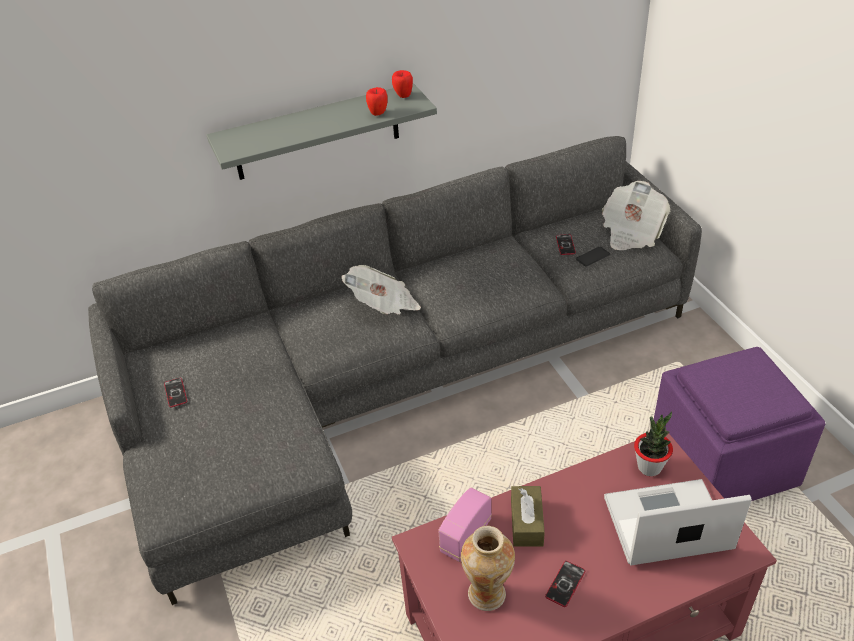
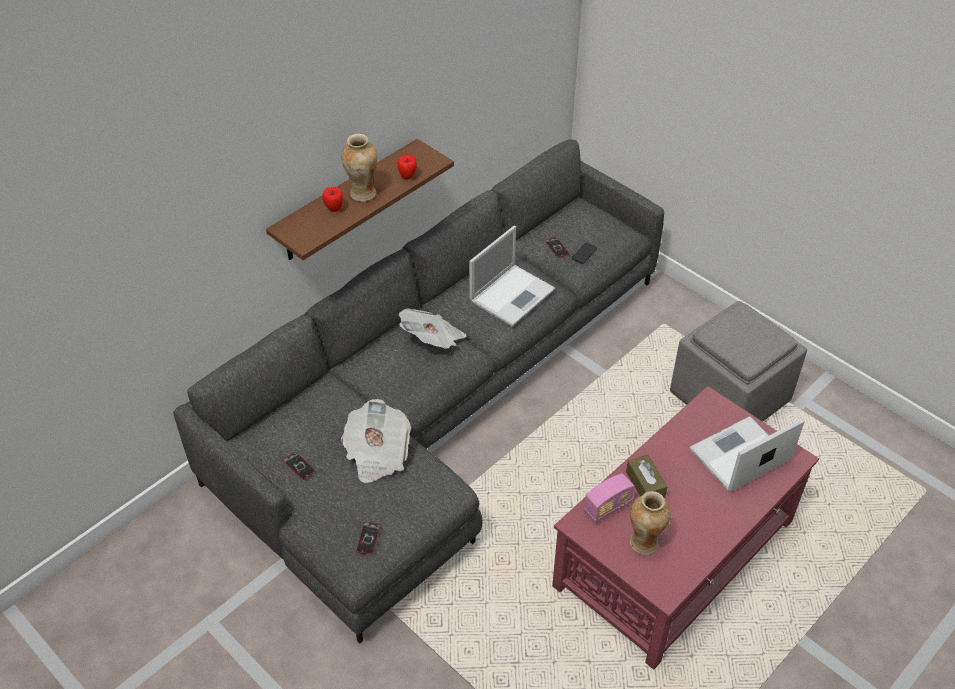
camera: 25 degrees left, 5 degrees up
(317, 133) = (346, 201): grey shelf -> brown shelf
(321, 121) = (362, 194): none -> vase
(403, 96) = (417, 154): apple -> apple (334, 209)
(465, 536) = (607, 507): radio -> radio turned 135 degrees counterclockwise
(492, 280) = (513, 294): none -> laptop
(565, 584) = (692, 518): phone -> phone (368, 538)
(631, 232) = (604, 223): newspaper -> newspaper (377, 454)
(649, 467) = (710, 417): potted plant -> none
(724, 462) = (731, 397): purple ottoman -> grey ottoman

